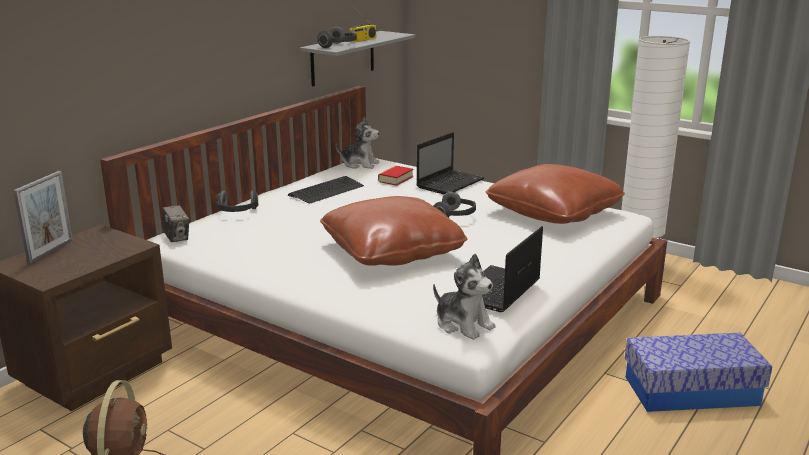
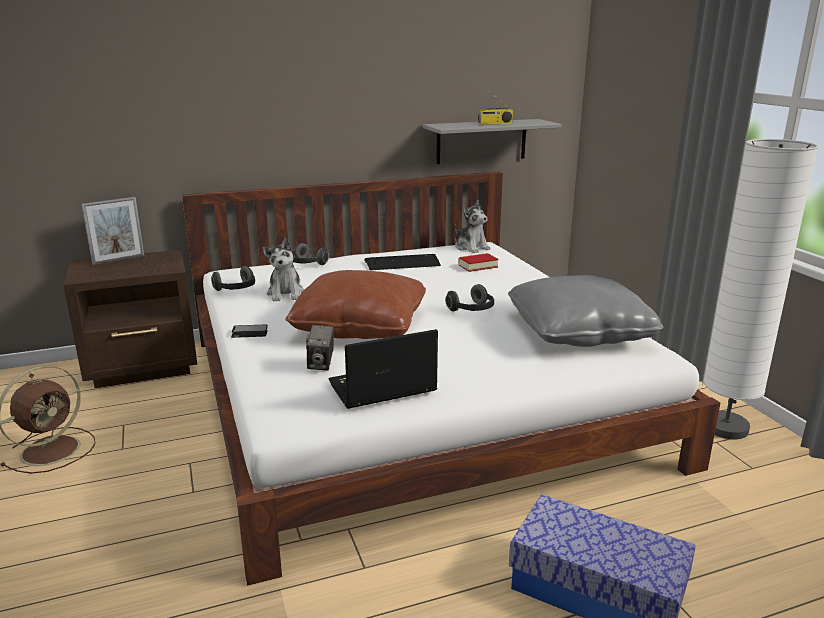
camera: 35 degrees right, 0 degrees up
(177, 237) = (233, 273): camera -> camera (321, 364)
(305, 283) = (249, 332): none -> phone
(339, 46) = (457, 126): headphones -> headphones (236, 289)
(450, 183) = (523, 280): laptop -> none
(463, 324) = (300, 408): plush toy -> plush toy (286, 293)
(554, 213) = (579, 333): brown pillow -> grey pillow

